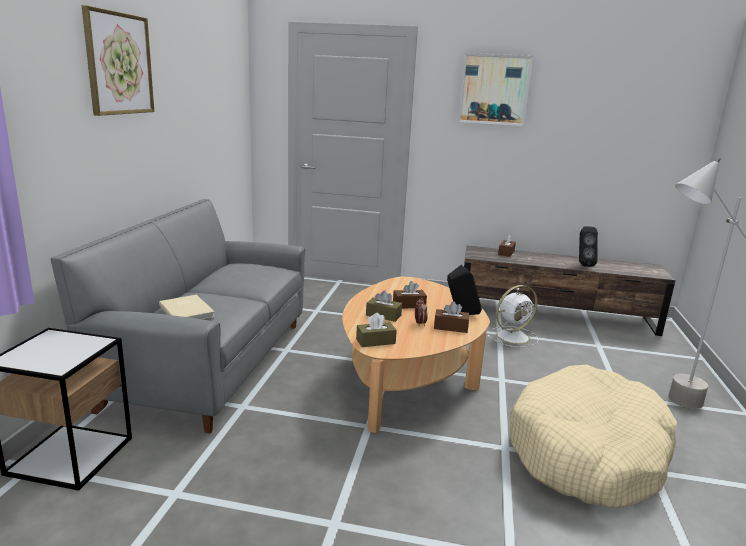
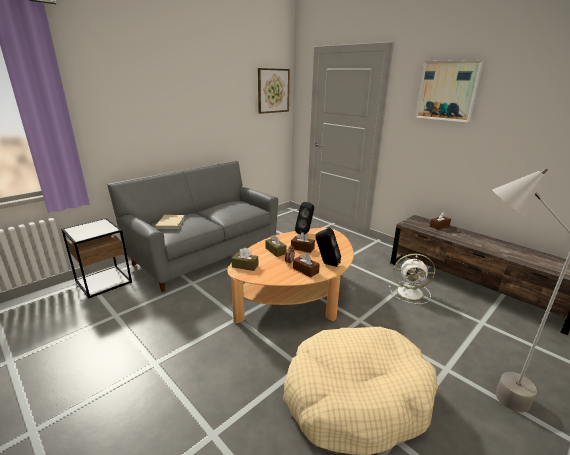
camera: 35 degrees right, 5 degrees up
(119, 64) = (167, 82): picture -> picture (273, 91)
(582, 264) = (500, 249): black speaker -> black speaker (305, 232)

